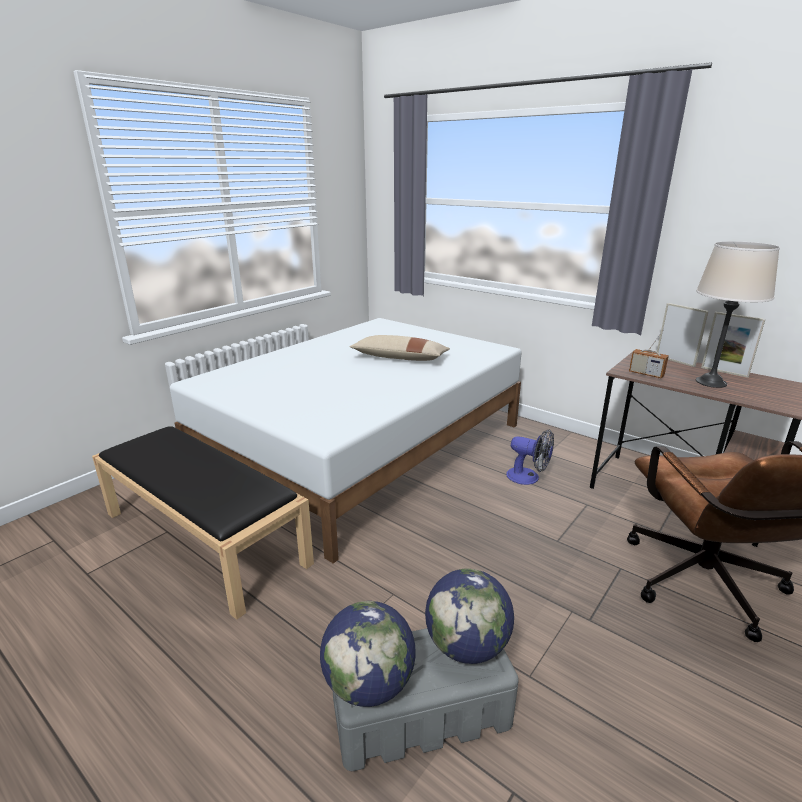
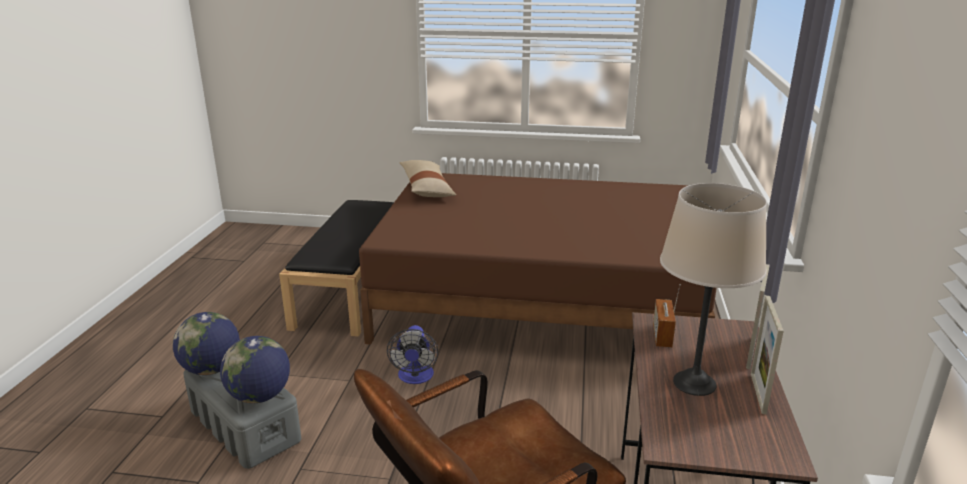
camera: 60 degrees right, 0 degrees up
(364, 447) = (538, 301): white bed -> brown bed
(400, 358) = (580, 222): beige pillow -> beige pillow (426, 188)
(528, 477) = (592, 407): fan -> fan (415, 377)

